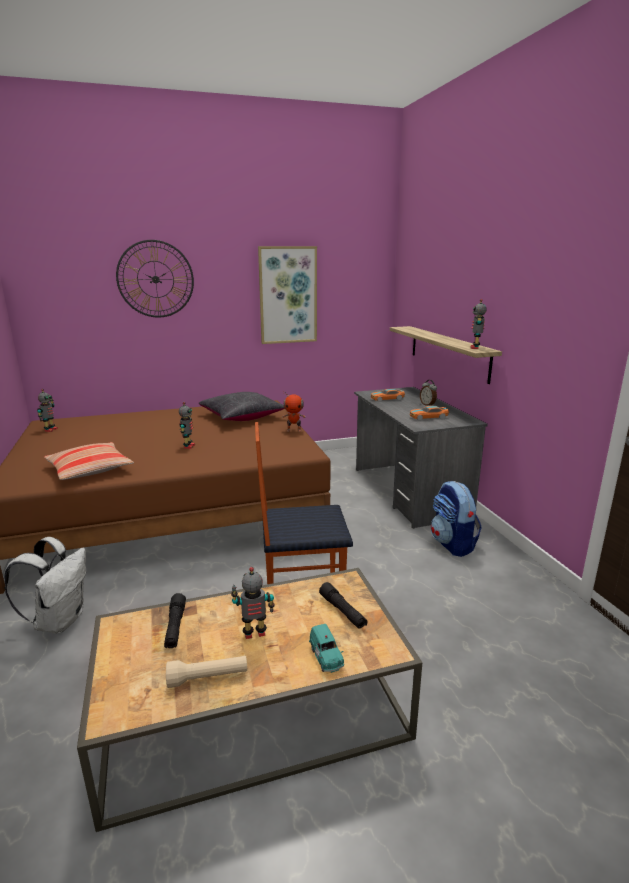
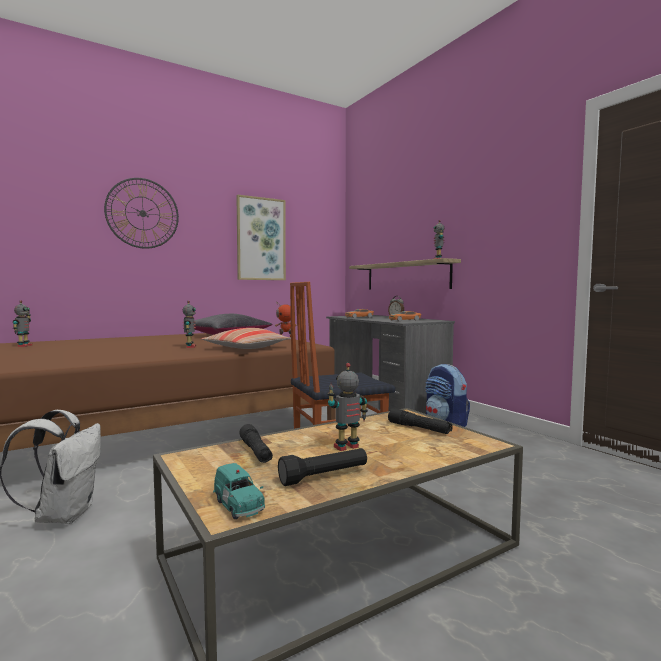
camera: 15 degrees left, 15 degrees down
(90, 469) = (92, 358): pillow -> pillow (246, 348)
(208, 678) = (324, 476): beige flashlight -> black flashlight
(326, 657) = (433, 452): turquoise toy car -> turquoise toy car (238, 506)

